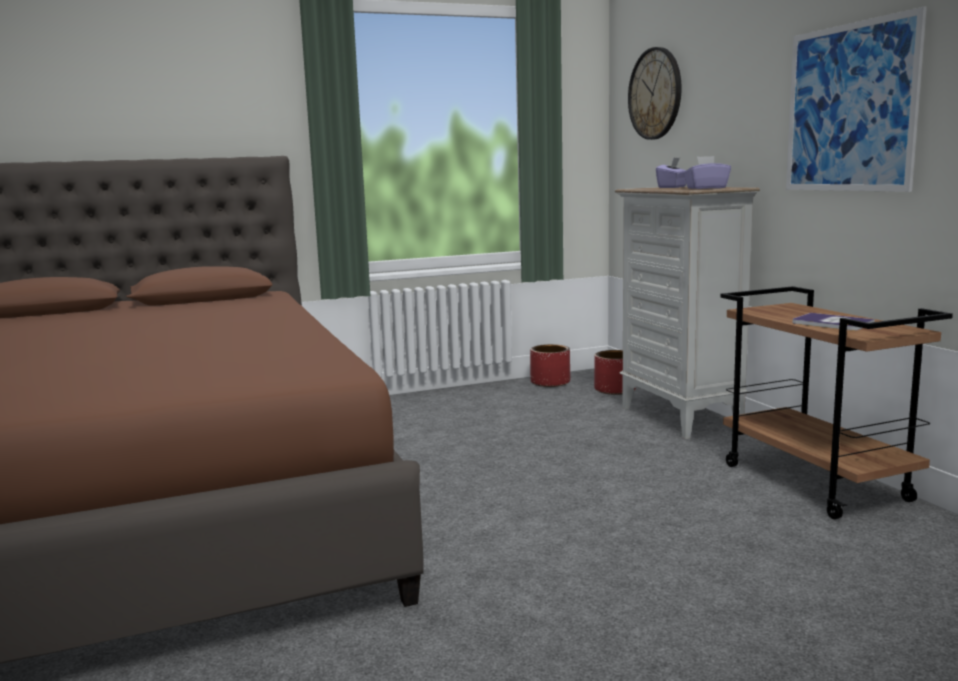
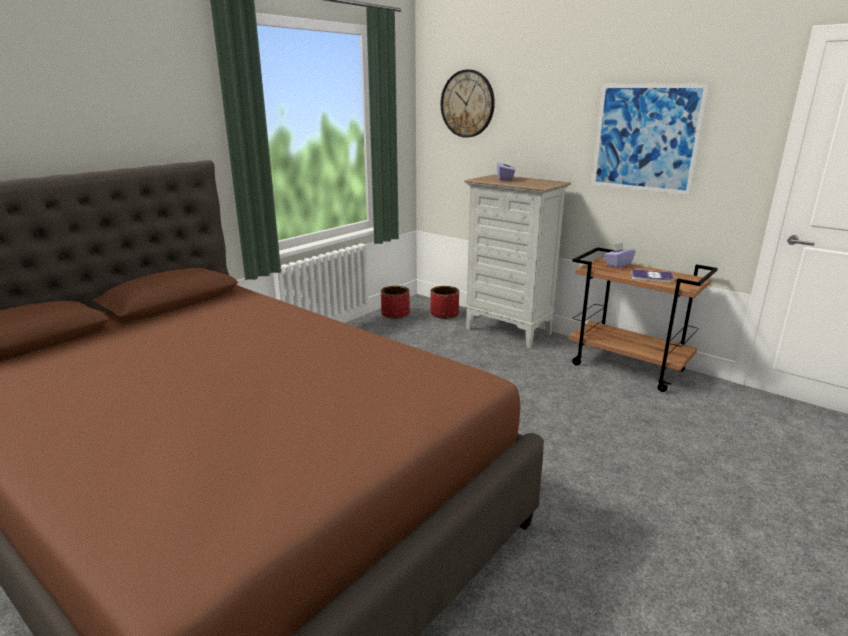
camera: 30 degrees left, 10 degrees up
(706, 188) = (542, 184): purple tissue box -> purple tissue box (618, 264)

